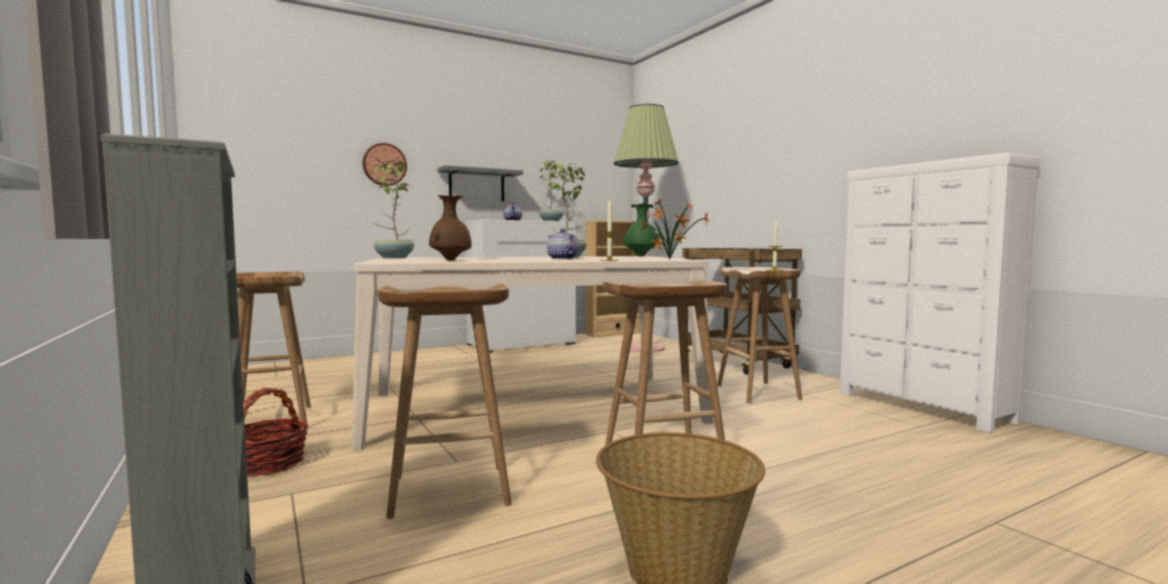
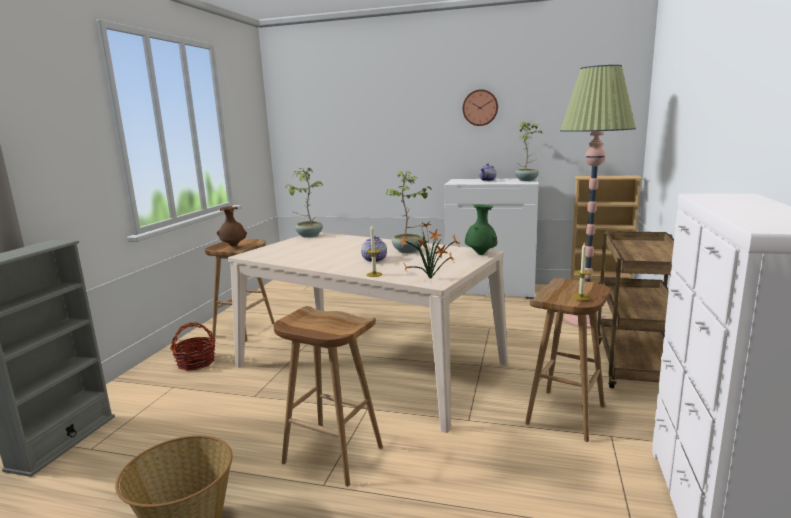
camera: 45 degrees right, 10 degrees up
(384, 165) = (388, 136): wall clock -> wall clock (480, 107)
(448, 491) = (214, 417): brown stool -> none
(450, 260) = (300, 253): brown vase -> brown vase (233, 246)
(476, 185) = (464, 147): grey shelf -> none

